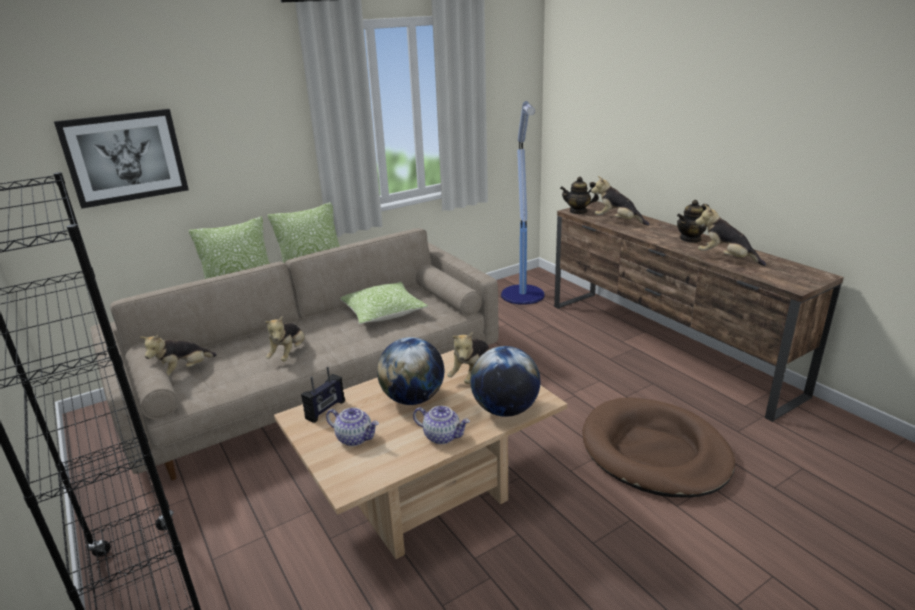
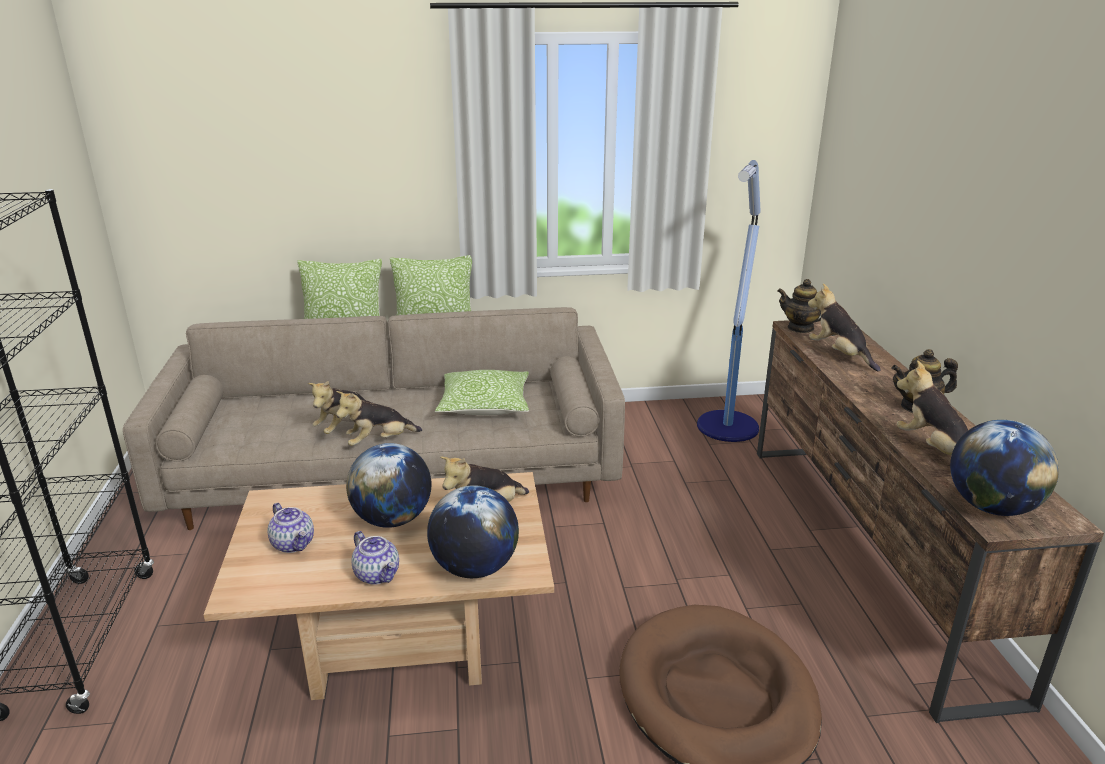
camera: 25 degrees right, 0 degrees up
(125, 157) = (243, 170): picture -> none
(183, 372) = (236, 418): plush toy -> plush toy (379, 442)
(326, 410) = (298, 502): radio -> none
(784, 279) = (991, 507): none -> globe

